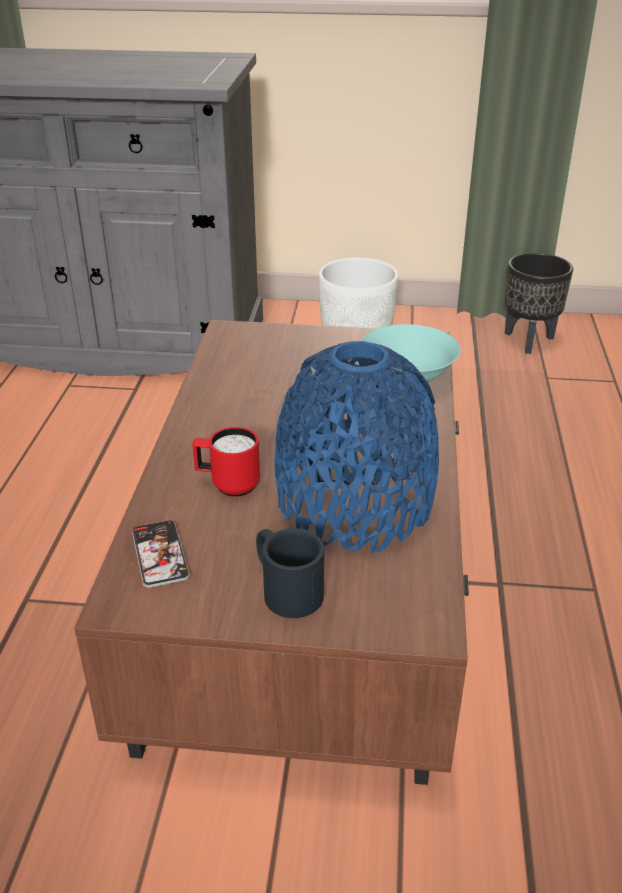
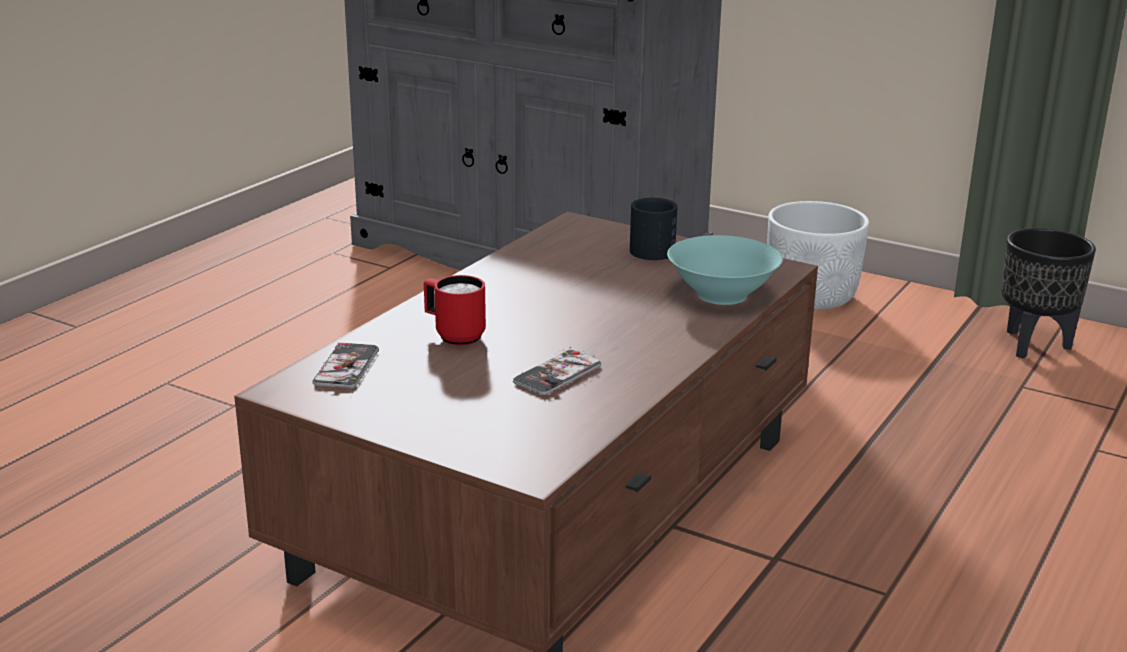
camera: 25 degrees right, 10 degrees down
(285, 589) = (430, 414): black mug -> black mug (649, 248)
(354, 504) = (557, 374): blue vase -> phone

